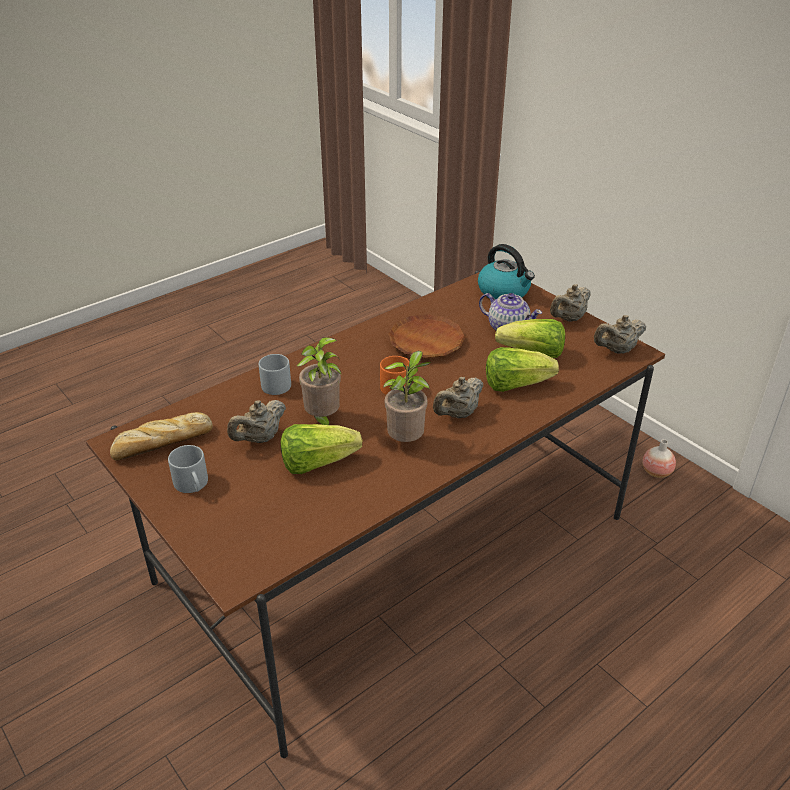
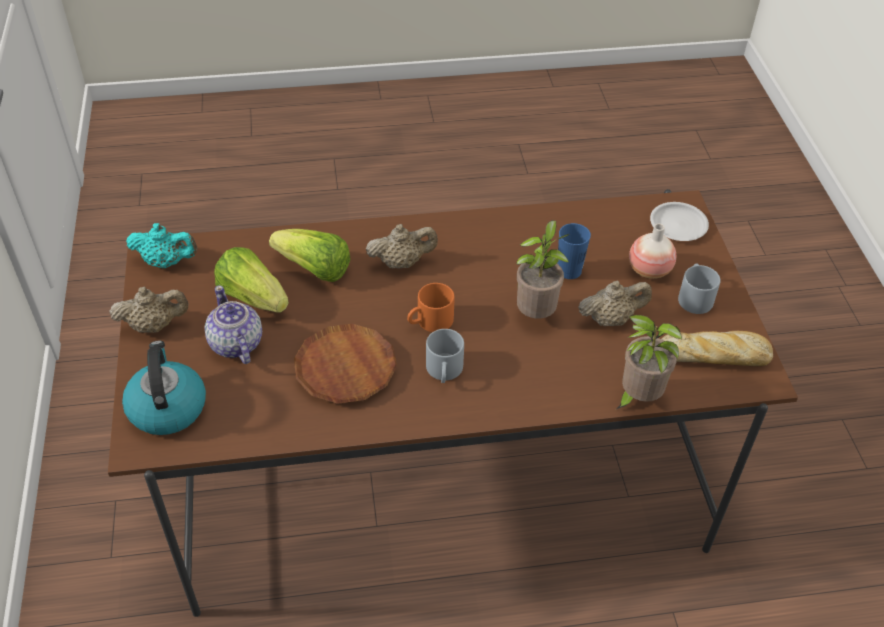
camera: 150 degrees left, 10 degrees up
(232, 553) = (678, 225): none -> white plate
(273, 383) = (562, 386): grey mug -> grey mug (445, 371)
(317, 462) = (569, 270): lettuce -> blue cup
(407, 441) = (472, 257): potted plant -> potted plant (637, 397)
(617, 350) = (166, 262): beige teapot -> turquoise teapot
(656, 472) = (100, 412): vase -> vase (649, 270)

